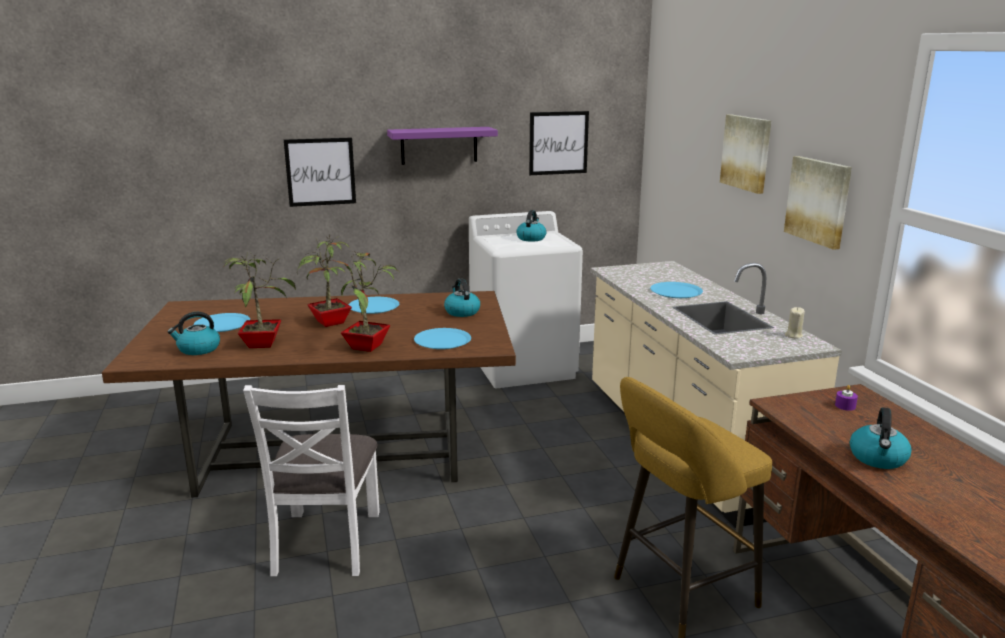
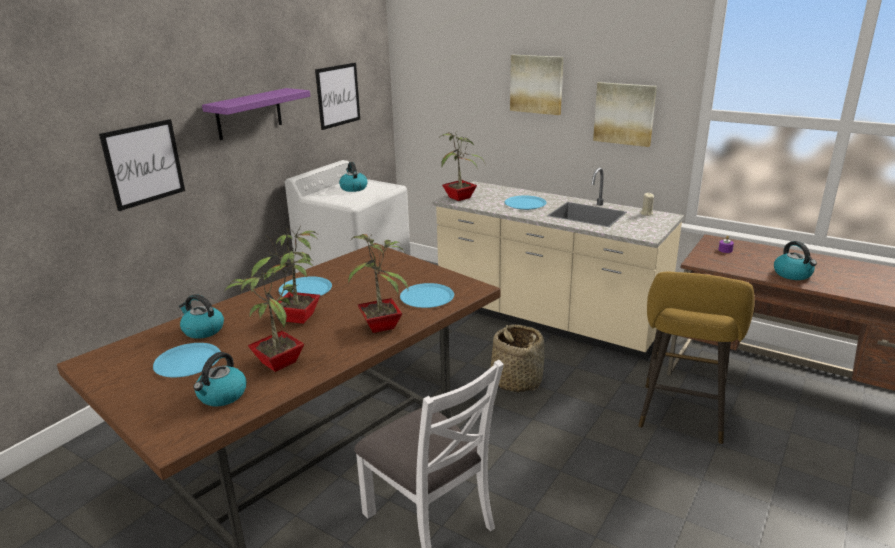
camera: 40 degrees left, 5 degrees up
(461, 312) = (390, 268): kettle -> kettle (202, 330)
(561, 481) = (516, 380): none -> basket
(624, 271) = (460, 197): none -> potted plant

